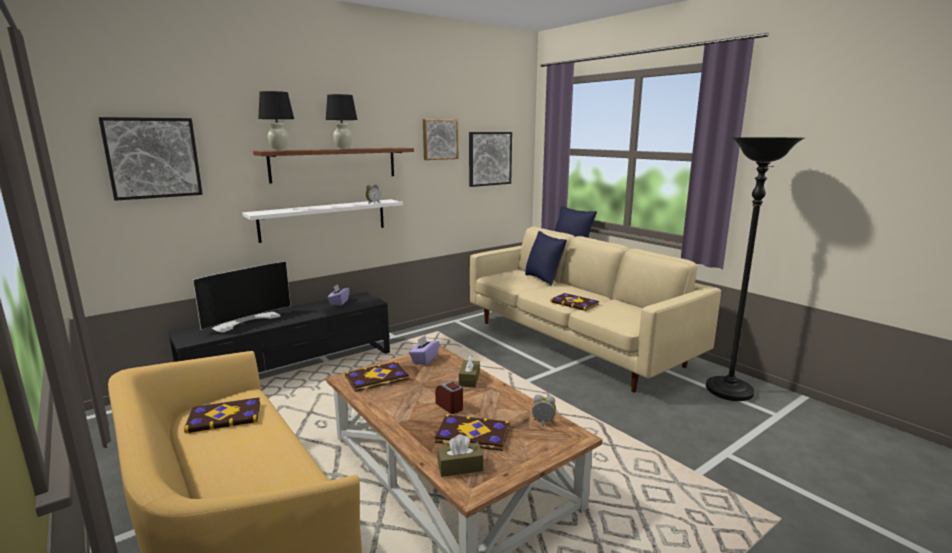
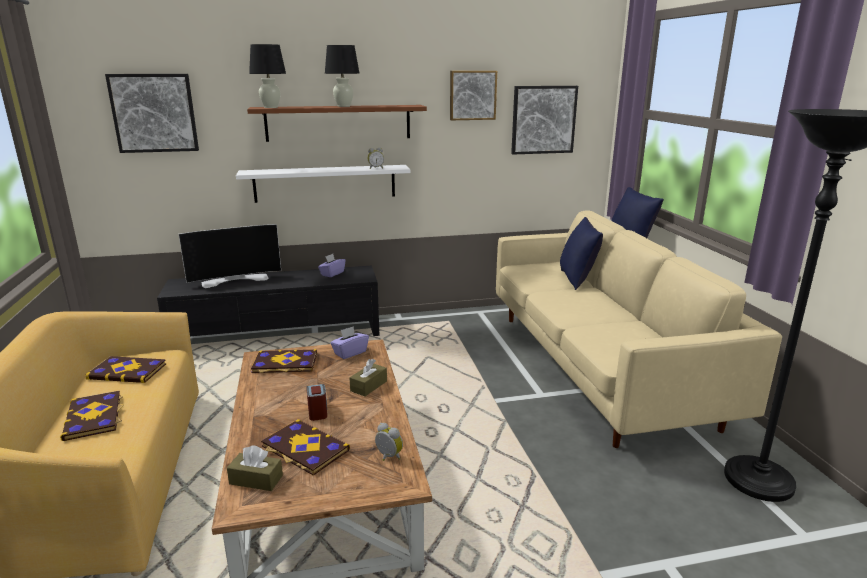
camera: 25 degrees right, 5 degrees up
(574, 303) = (580, 317): book -> book (94, 417)

